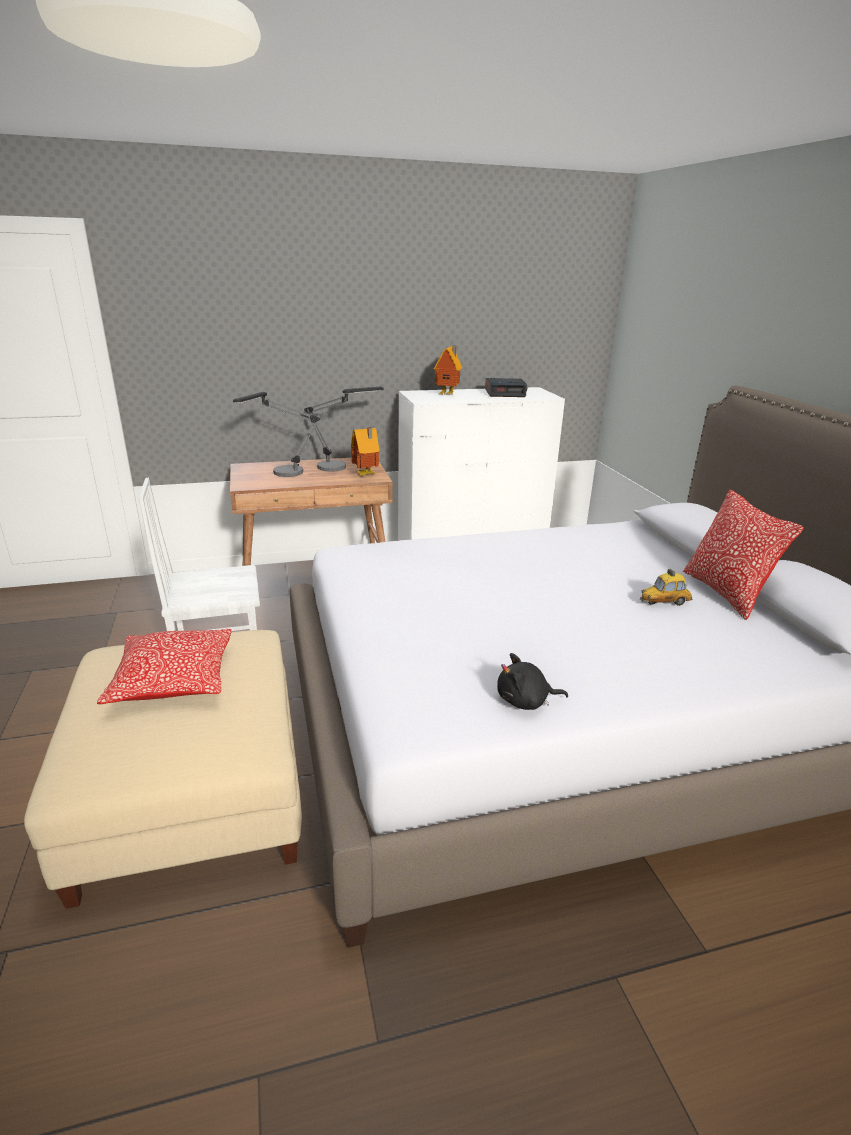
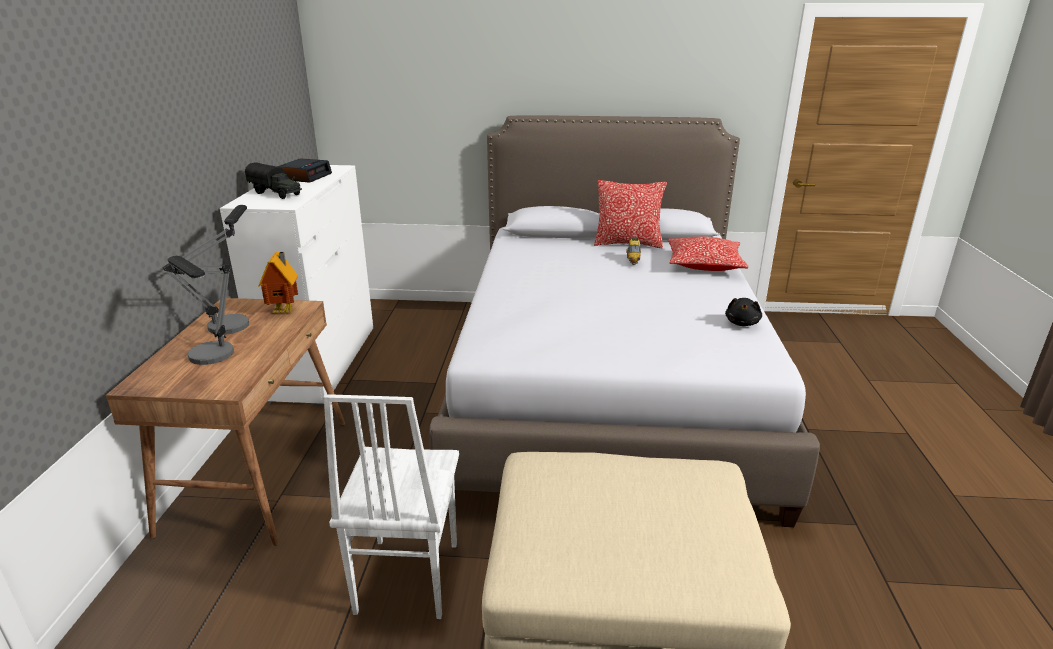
camera: 70 degrees left, 0 degrees up
(173, 680) = (600, 515): pillow -> pillow (704, 265)
(448, 394) = (276, 193): toy house -> toy truck

